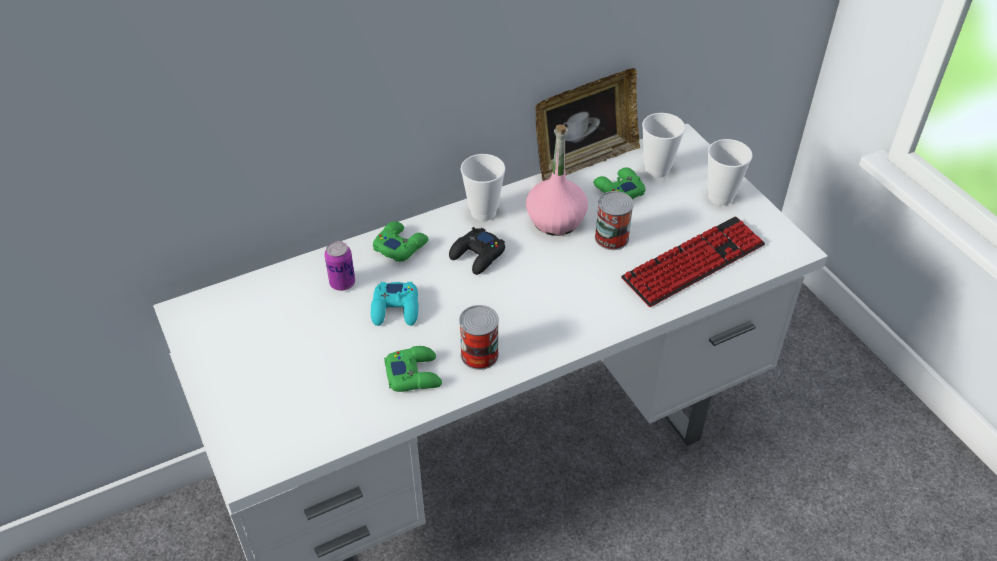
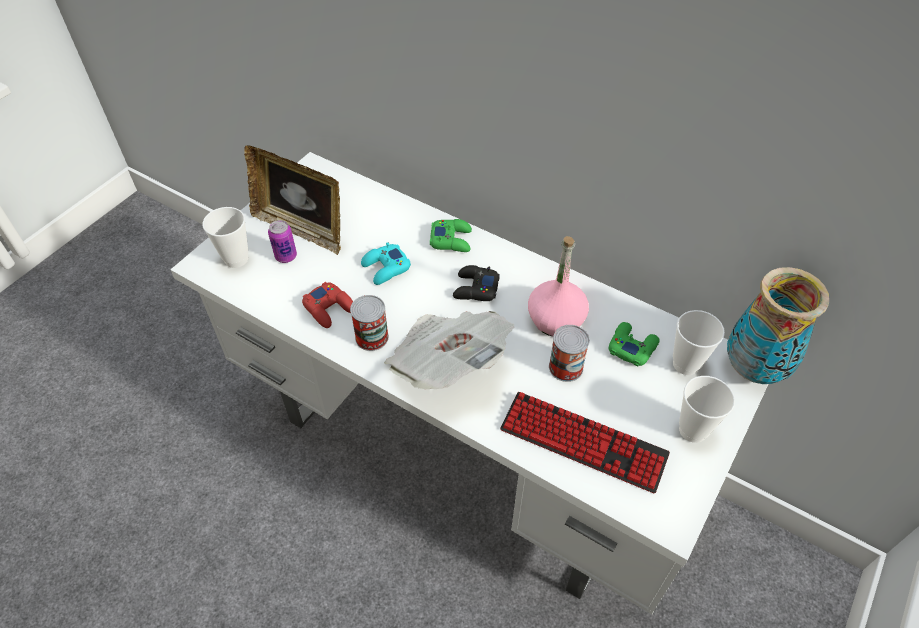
camera: 60 degrees right, 5 degrees up
(342, 283) = (391, 228): can -> can (286, 256)
(414, 374) = (329, 308): green game controller -> red game controller
(483, 212) = (527, 270): cup -> cup (236, 259)
(552, 312) = (447, 363): none -> newspaper
(584, 160) = (649, 306): picture frame -> picture frame (301, 228)
(685, 137) = (753, 368): none -> vase

